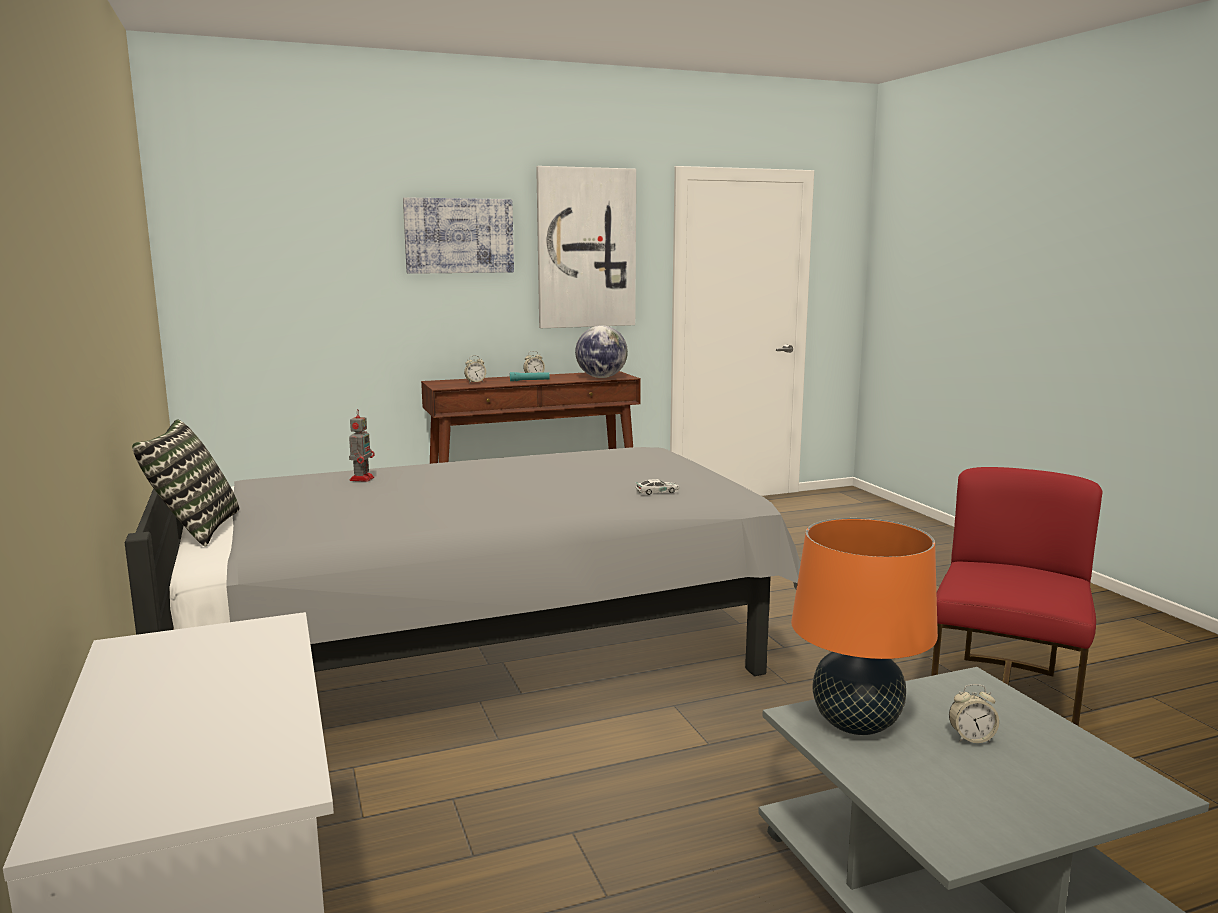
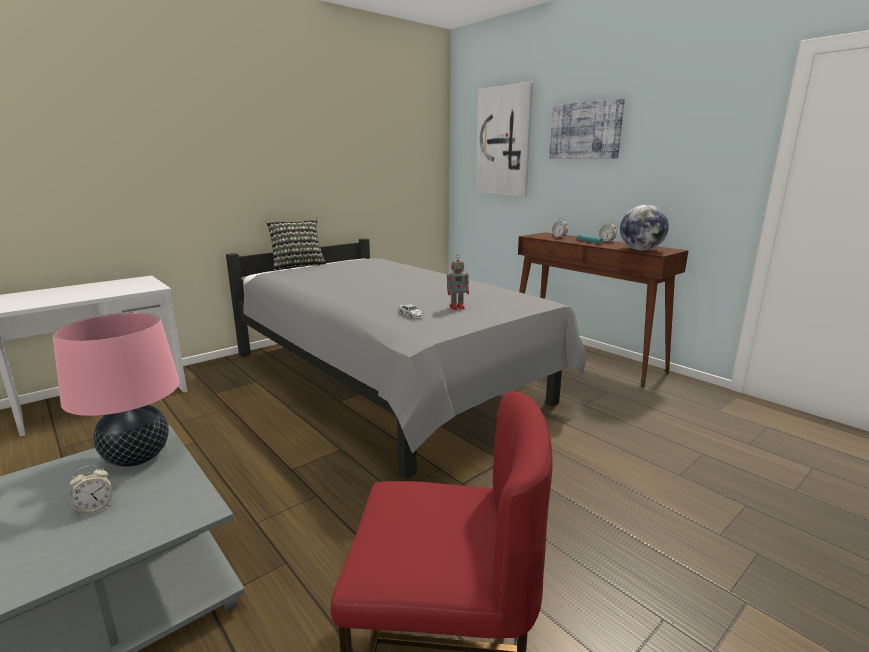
camera: 70 degrees right, 5 degrees up
(362, 478) = (387, 268): toy robot -> toy robot (458, 307)
(586, 248) = (682, 137): picture -> picture (504, 142)
(856, 724) = (137, 457): orange table lamp -> pink table lamp
(971, 738) = (95, 507): alarm clock -> alarm clock turned 105 degrees counterclockwise

